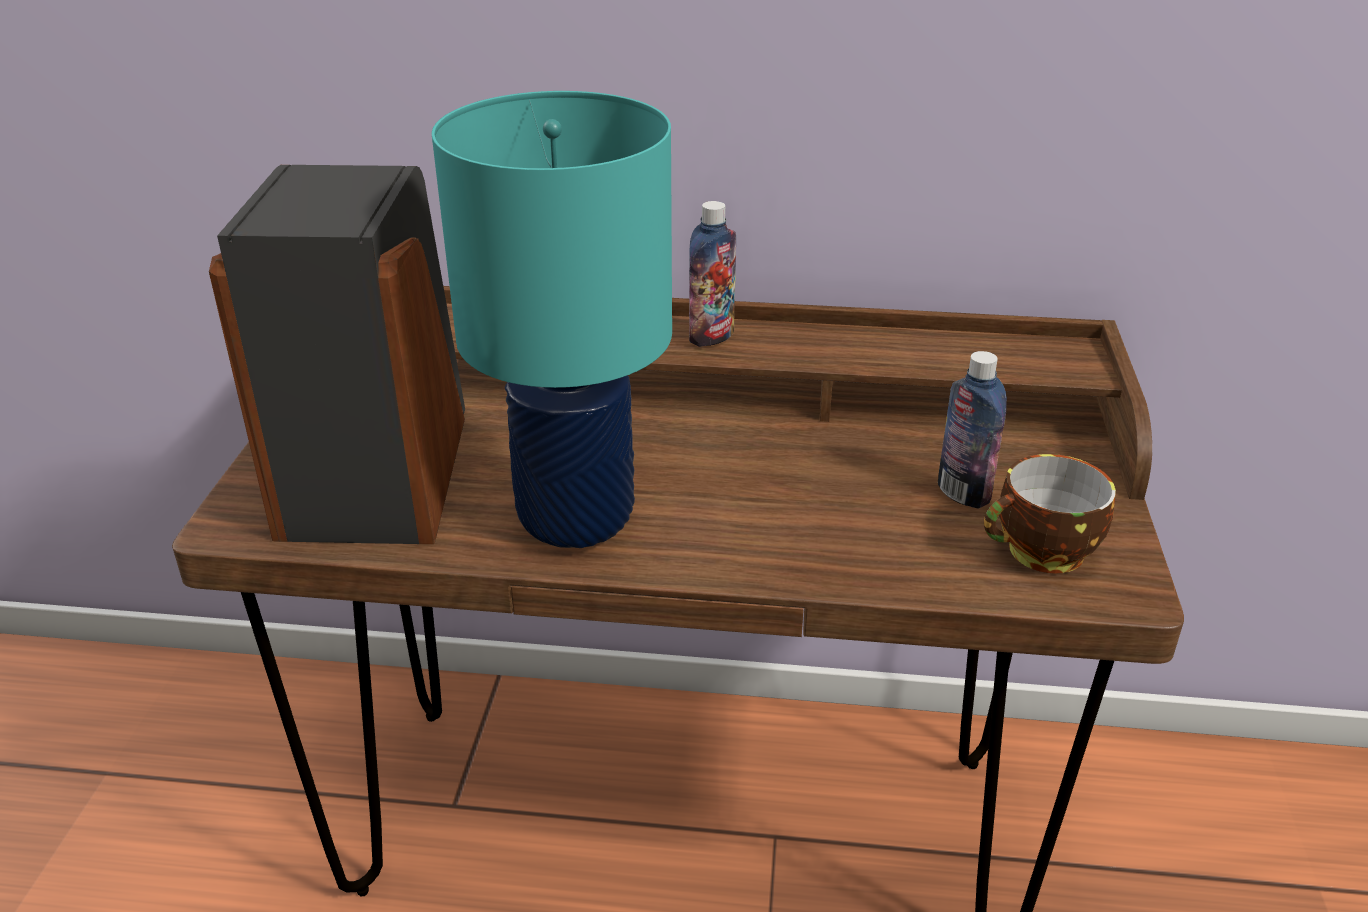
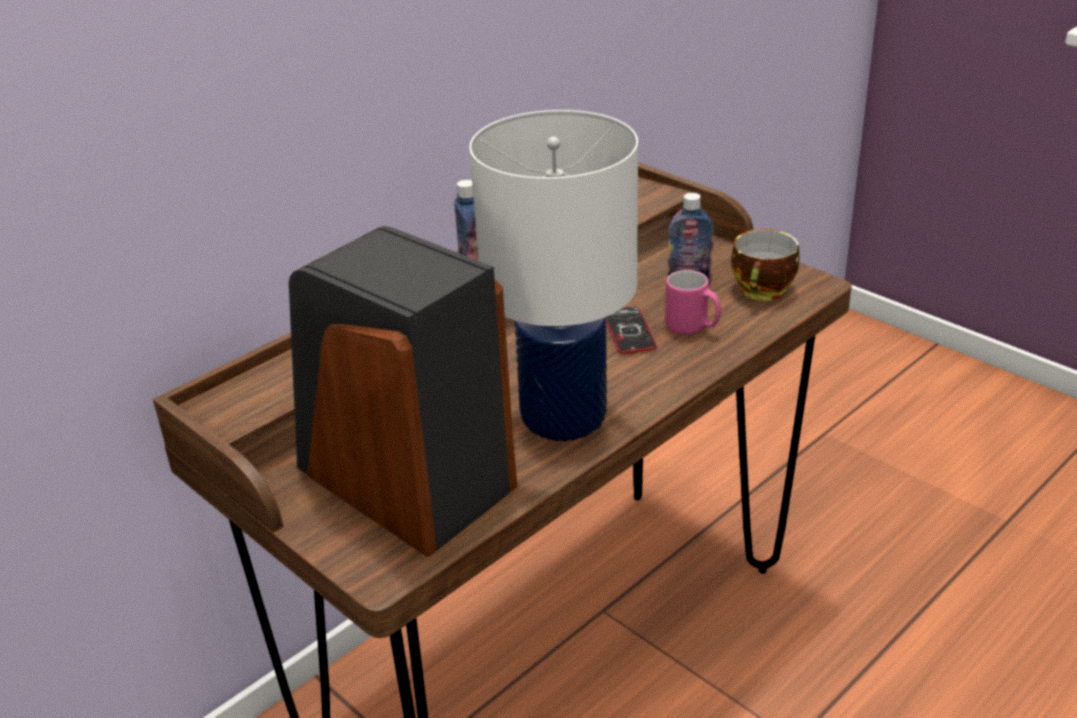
camera: 50 degrees left, 0 degrees up
(574, 524) = (563, 425): turquoise table lamp -> white table lamp
(810, 490) = (629, 331): none -> phone
(878, 533) = (693, 328): none -> pink mug

